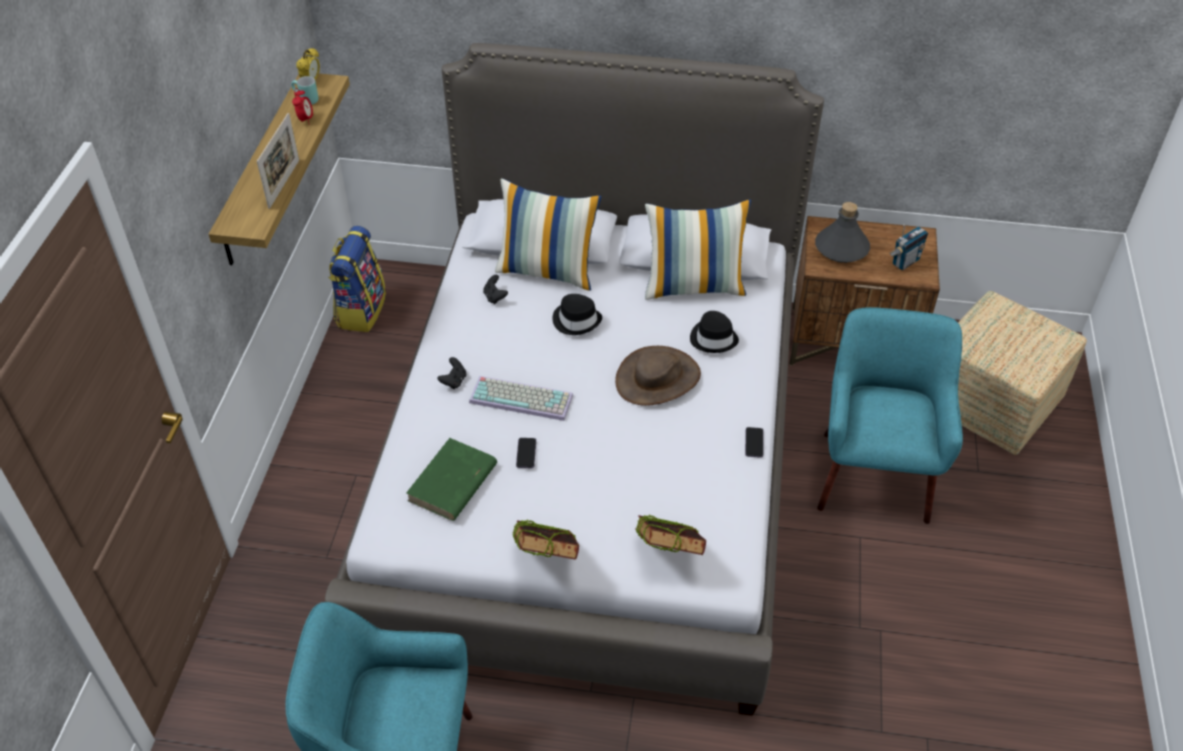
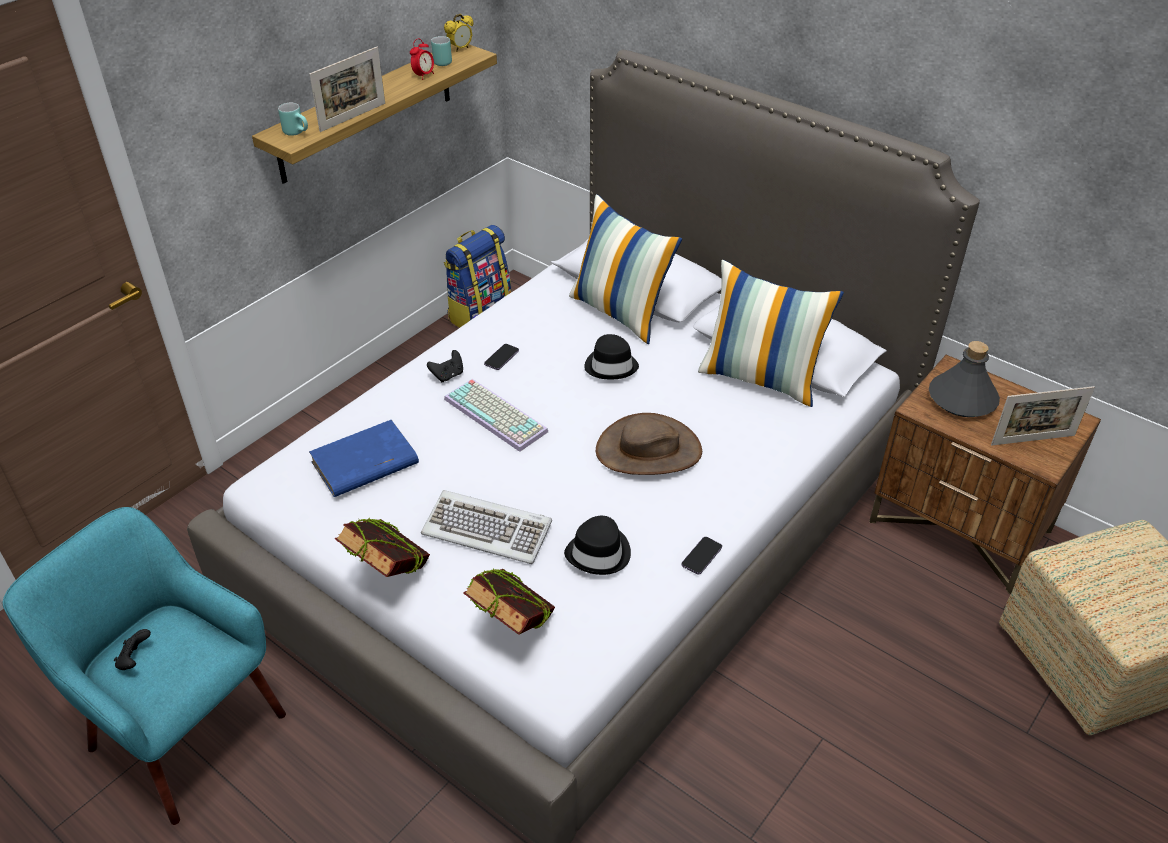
camera: 30 degrees right, 5 degrees down
(249, 216) = (298, 132): none -> turquoise mug
(452, 483) = (364, 464): green book -> blue book
(495, 297) = (550, 317): black game controller -> black game controller (135, 659)
(526, 454) = (456, 466): phone -> phone (501, 358)
(590, 492) = (488, 529): none -> keyboard
(713, 338) = (741, 435): black hat -> black hat (599, 553)
(873, 475) = (887, 677): turquoise armchair -> none
(905, 262) = (1033, 440): radio -> picture frame

